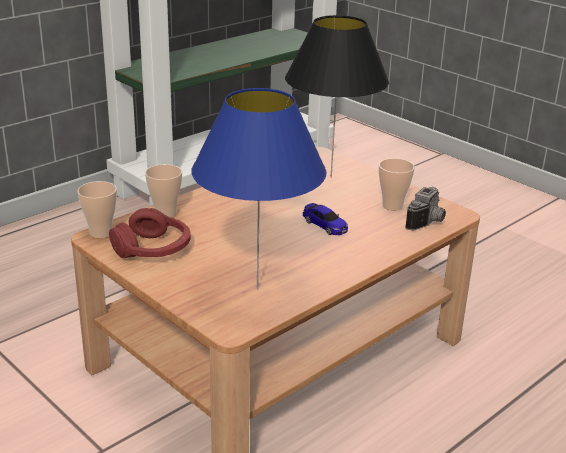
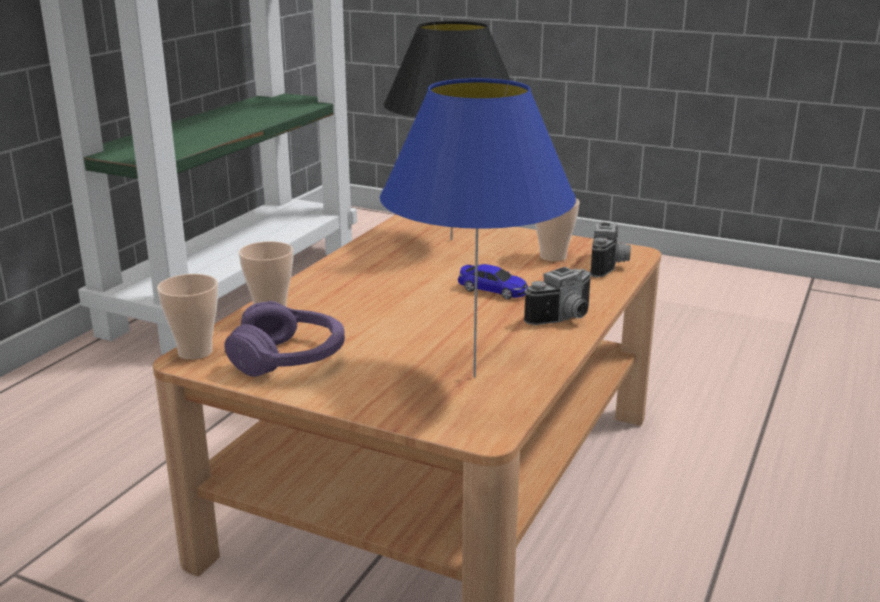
camera: 20 degrees left, 5 degrees down
(153, 249) = (290, 358): red headphones -> purple headphones
(357, 259) = (566, 318): none -> camera

